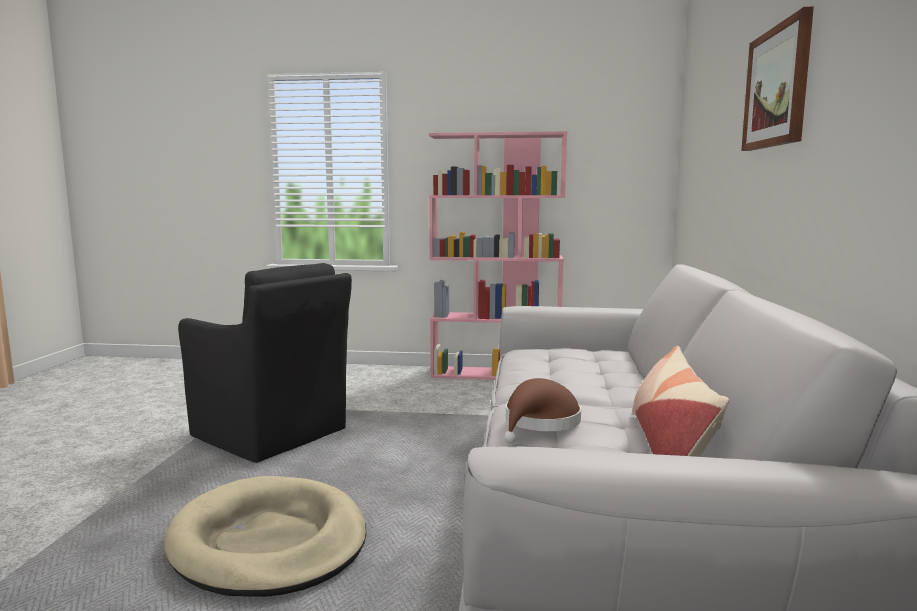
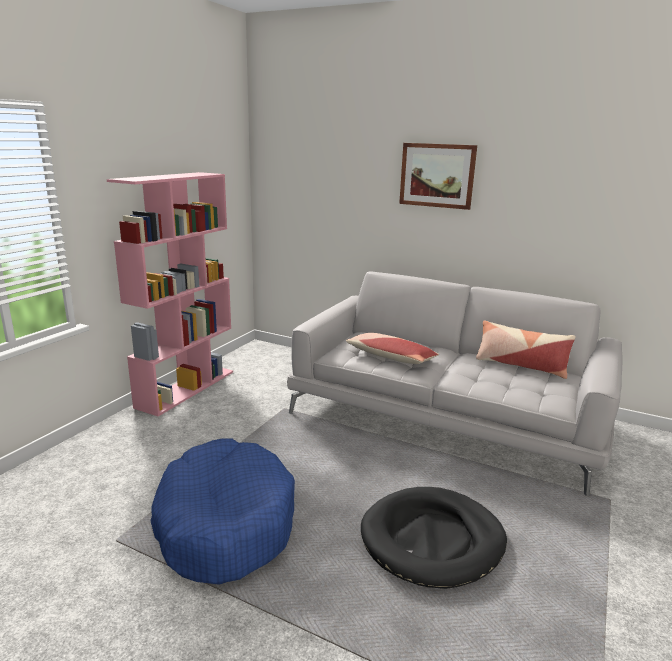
camera: 70 degrees left, 10 degrees up
(269, 542) = (432, 540): beige dog bed -> black dog bed
(271, 434) = (224, 523): black armchair -> blue dog bed
(539, 423) = (485, 381): brown hat -> none
(554, 370) = (390, 357): none -> pillow

